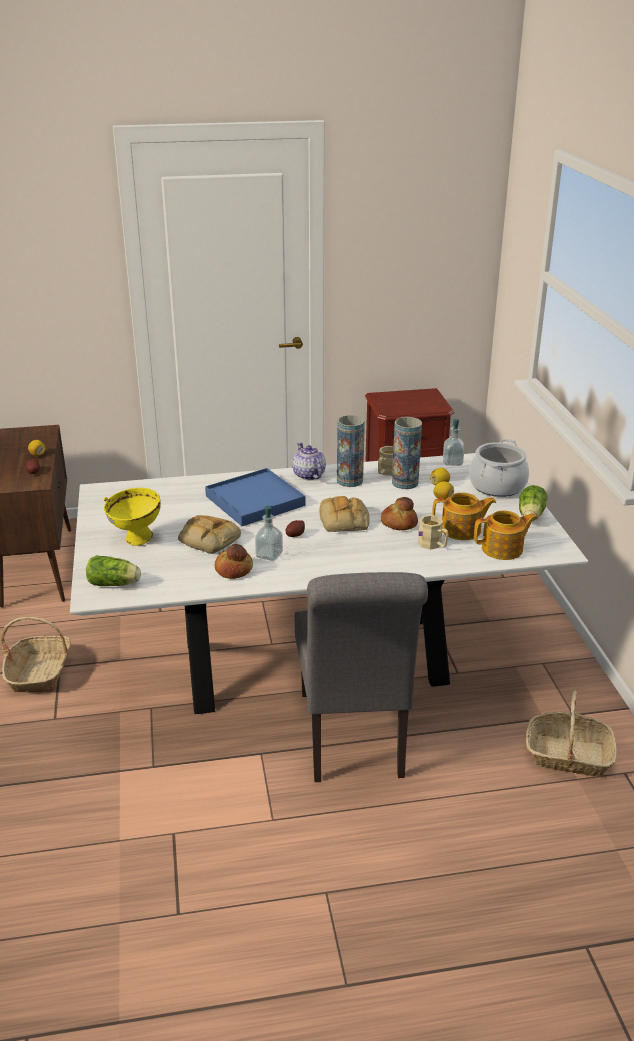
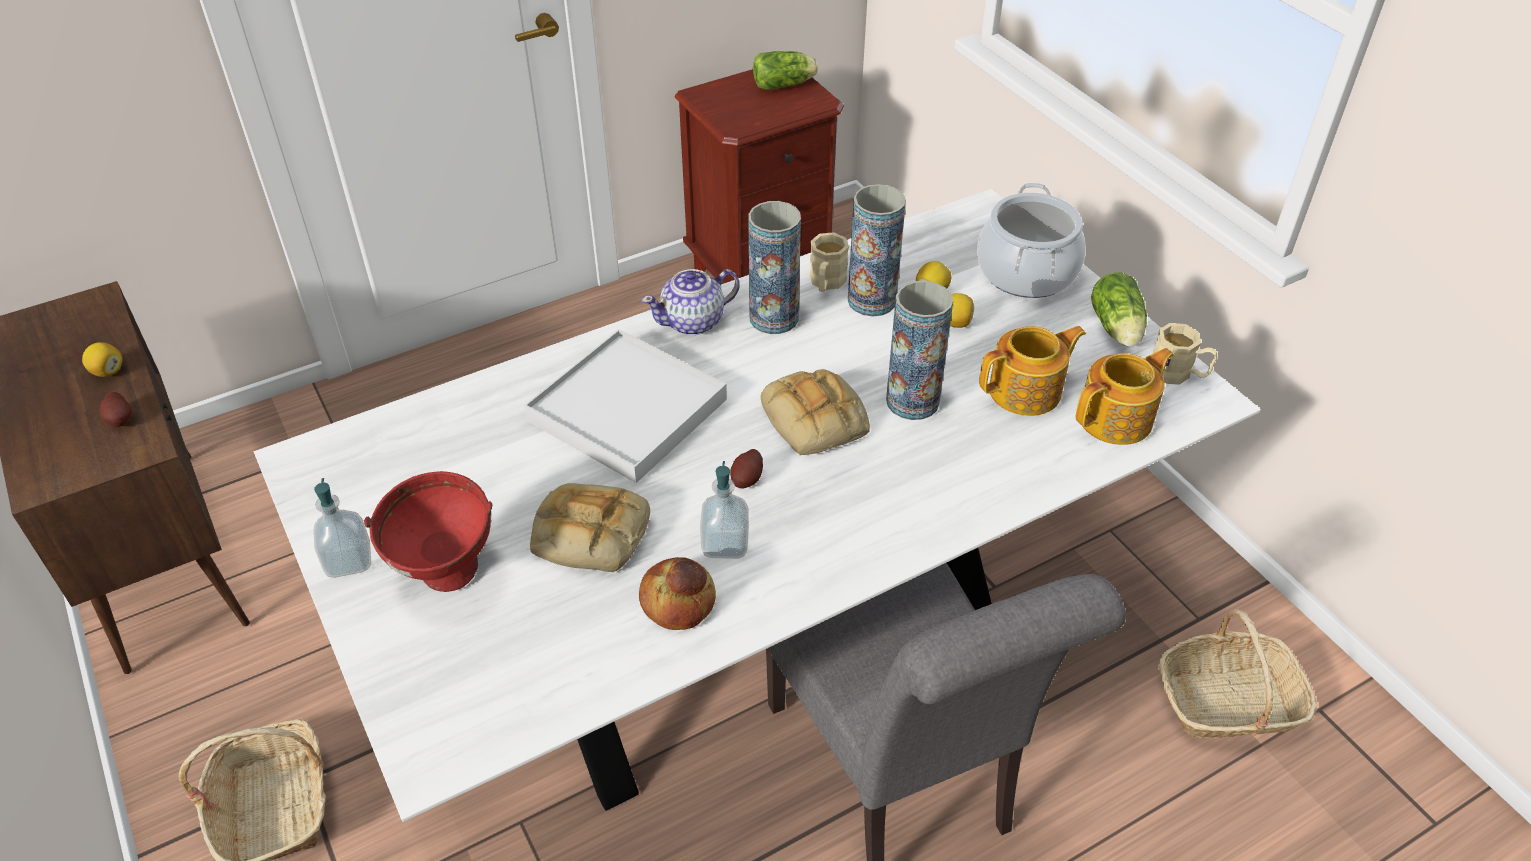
camera: 20 degrees left, 15 degrees up
(115, 584) = (461, 710): lettuce -> lettuce (785, 85)
(137, 541) = (448, 576): yellow bowl -> red bowl
(255, 500) = (627, 410): blue tray -> white tray
(308, 475) = (694, 321): teapot -> teapot turned 75 degrees counterclockwise
(398, 523) = (912, 401): bread -> vase
(433, 545) = (999, 440): beige mug -> beige mug (1178, 374)
(452, 462) = (925, 233): soap dispenser -> soap dispenser (348, 561)

